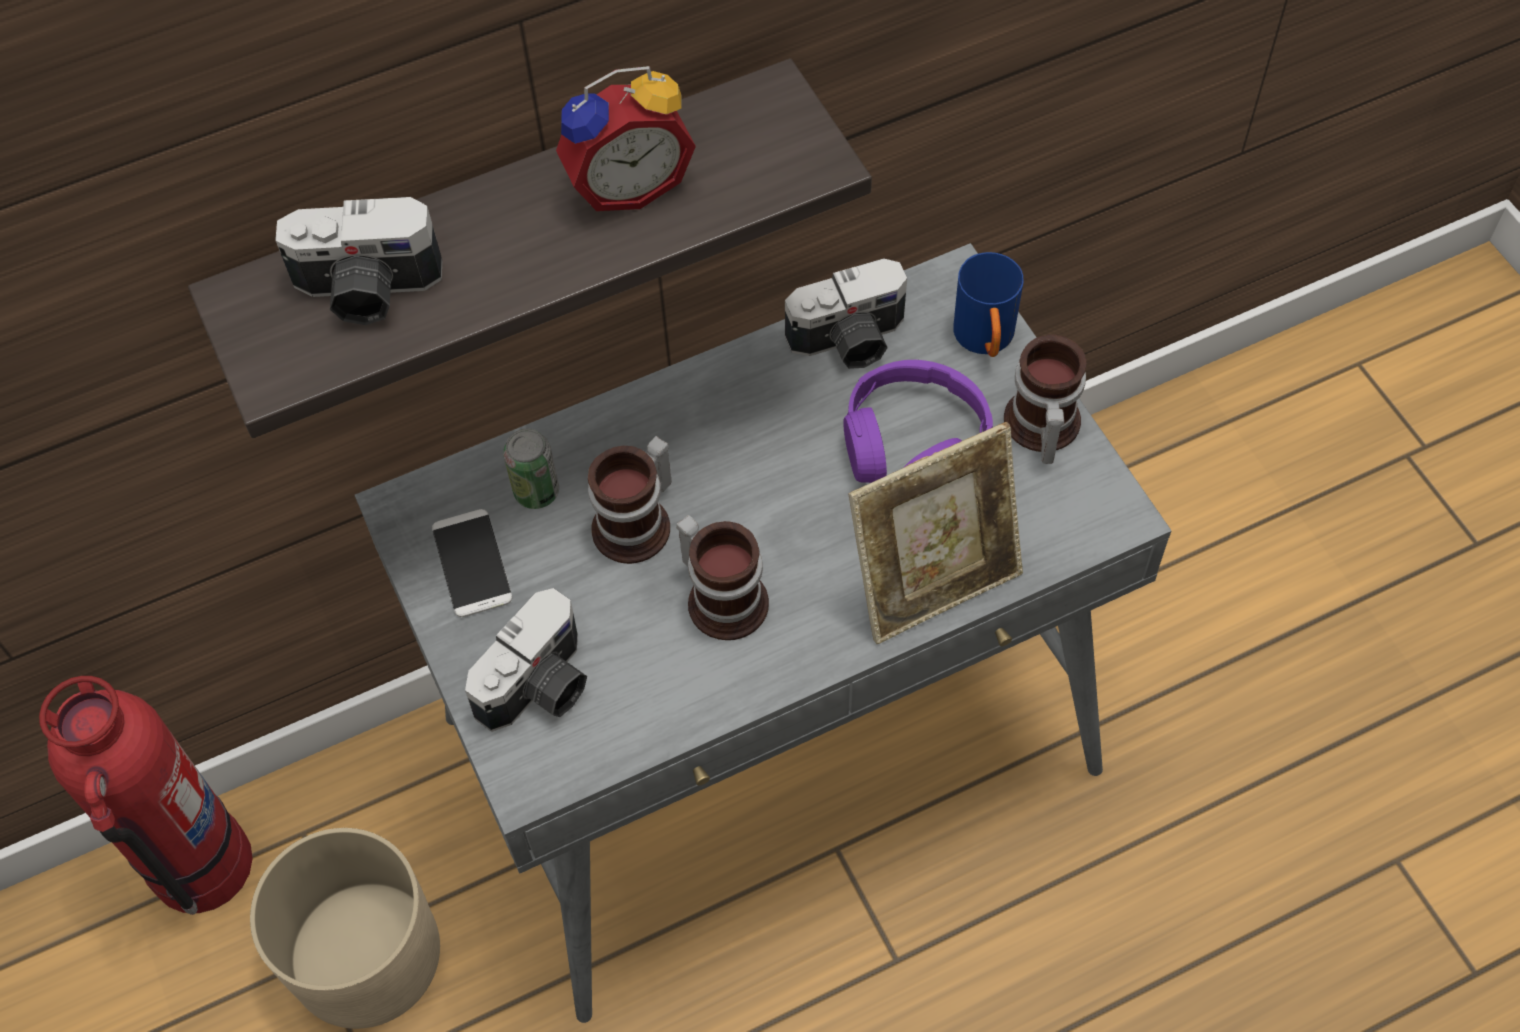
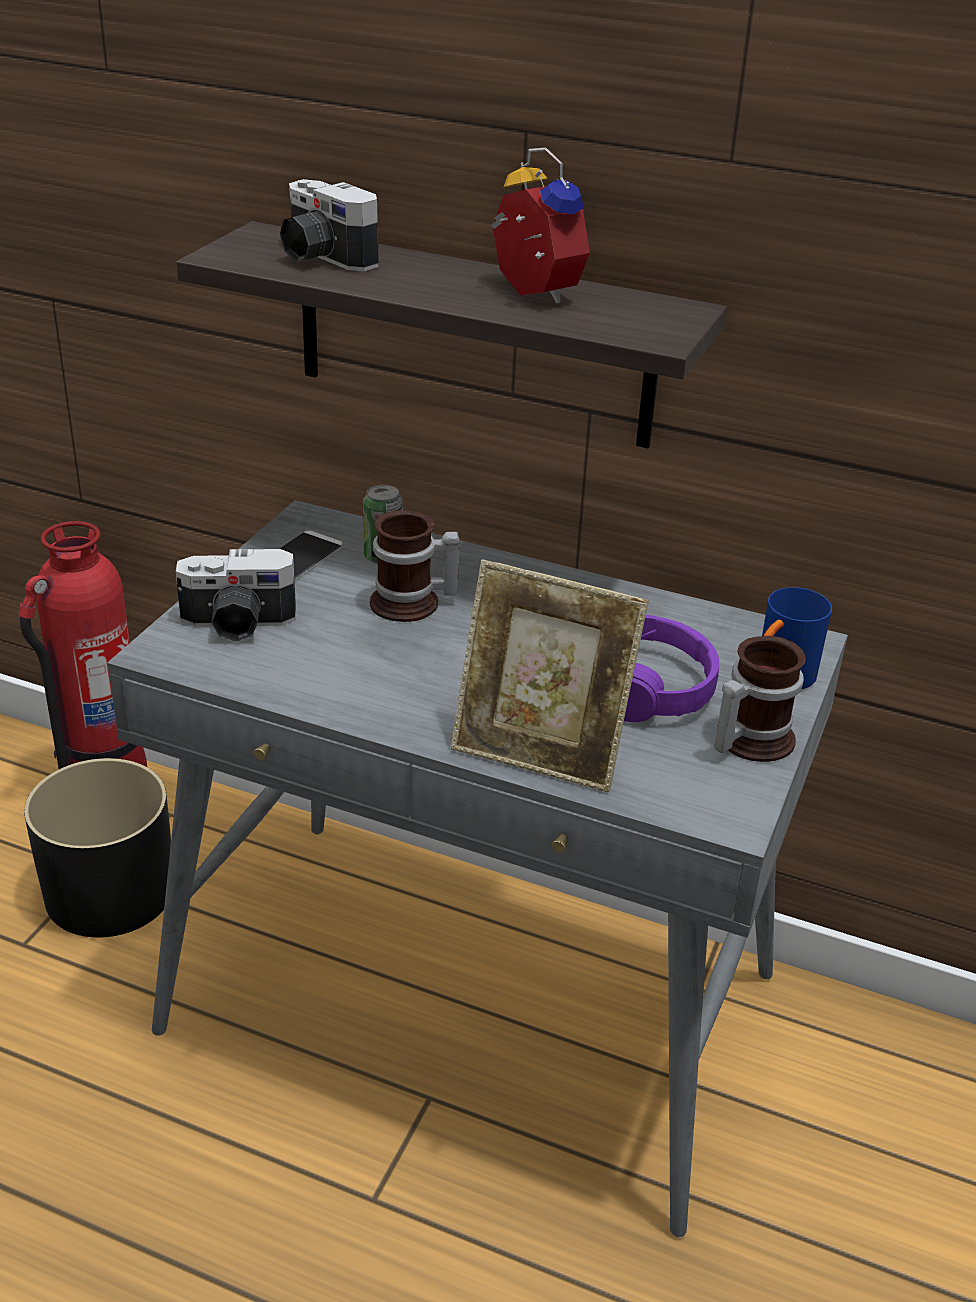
camera: 45 degrees right, 25 degrees down
(364, 953) = (110, 891): beige planter -> black planter
(627, 184) = (530, 293): alarm clock -> alarm clock turned 150 degrees counterclockwise
(725, 596) = (402, 664): mug -> none
(850, 342) = (682, 621): camera -> none

